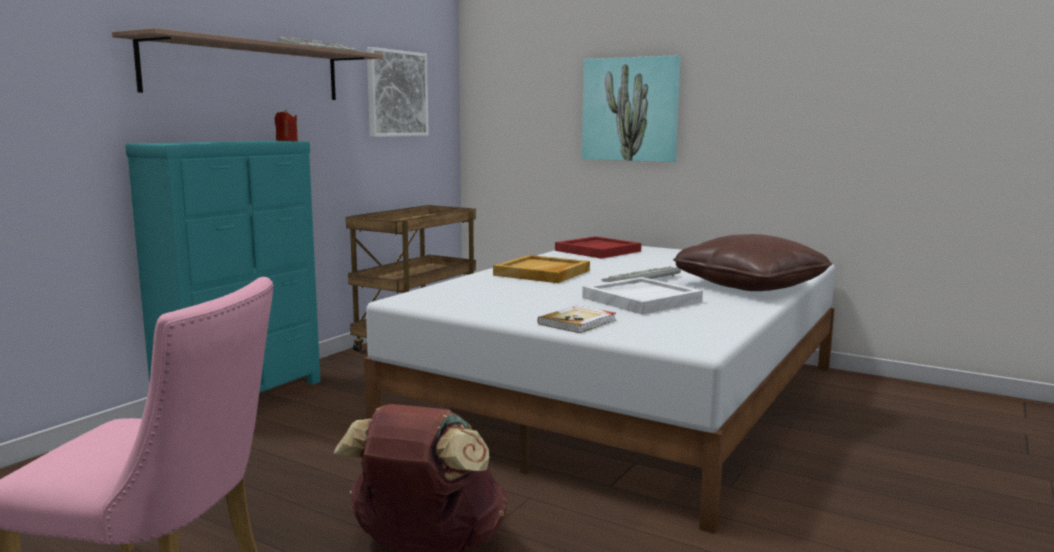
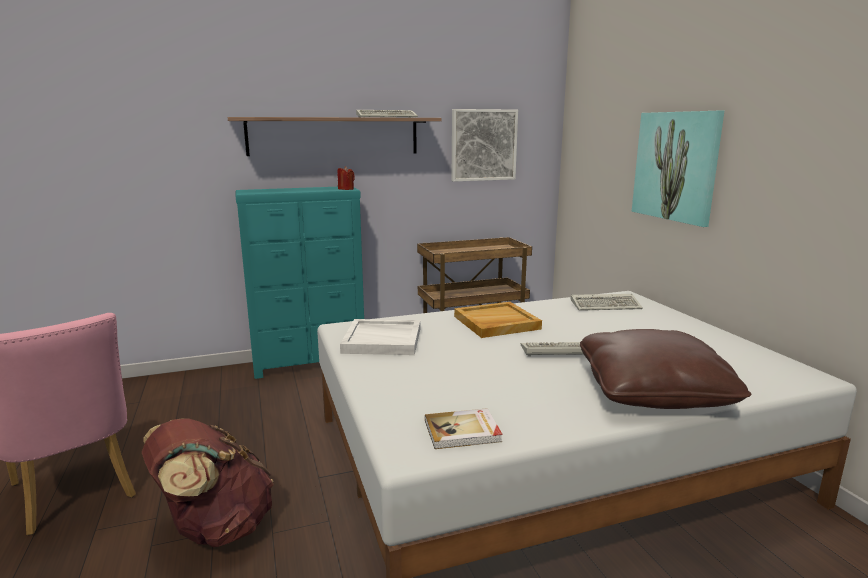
camera: 40 degrees right, 5 degrees up
(578, 322) = (391, 389): book -> book (463, 431)
(597, 251) = (606, 305): red tray -> keyboard
(641, 299) = (501, 378): white tray -> white tray (383, 340)

